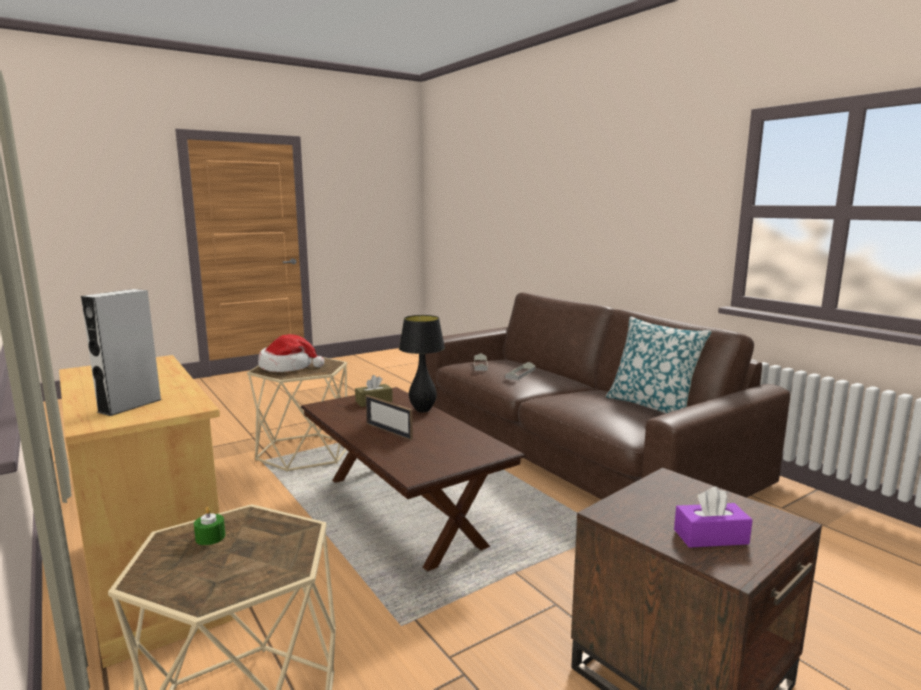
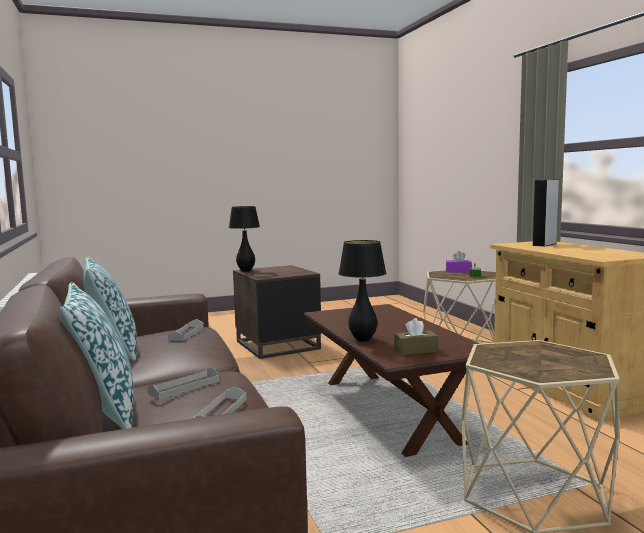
camera: 165 degrees left, 5 degrees down
(288, 367) = (554, 357): hat -> none
(388, 431) = (399, 326): picture frame -> none
(554, 372) = (102, 411): none -> pillow
(609, 414) = (186, 333): none -> grey tray
(710, 537) = (280, 269): purple tissue box -> purple tissue box (458, 271)
(773, 517) = (246, 271): none -> black table lamp

